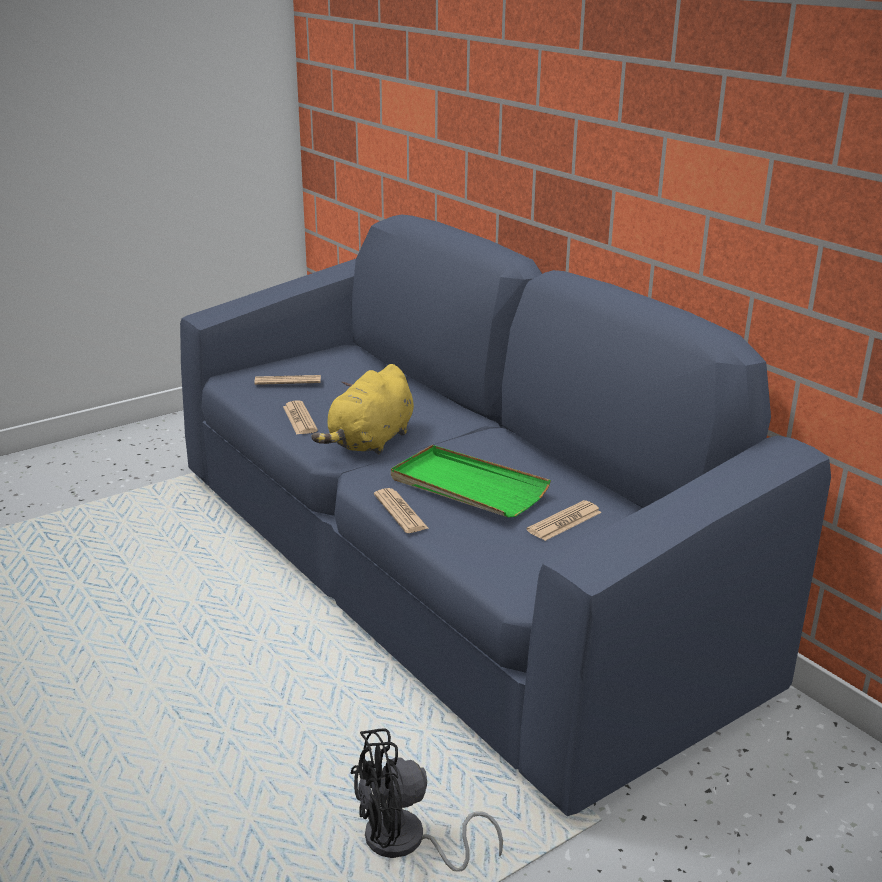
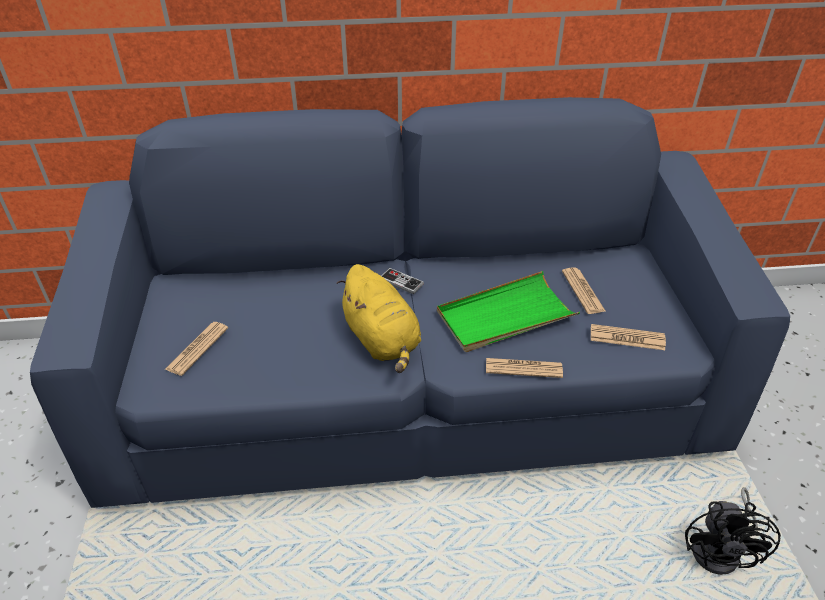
camera: 60 degrees left, 15 degrees up
(299, 419) = (294, 369): newspaper -> newspaper (627, 338)
(458, 429) = (401, 282): none -> game controller

